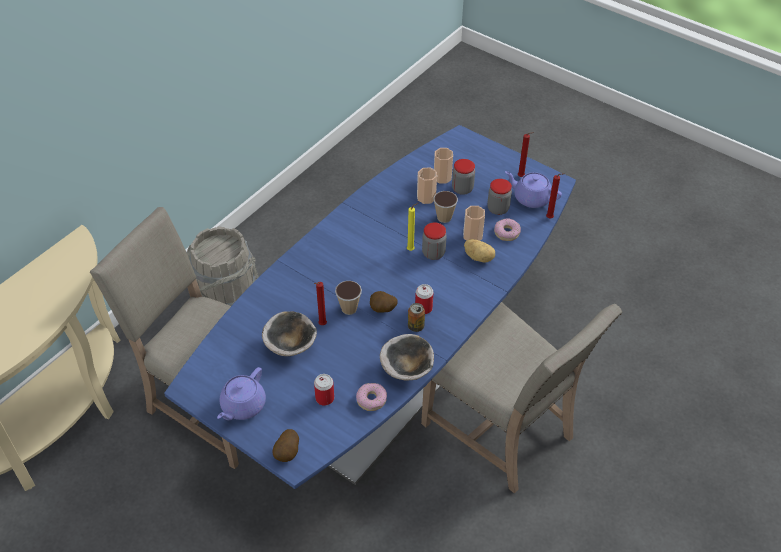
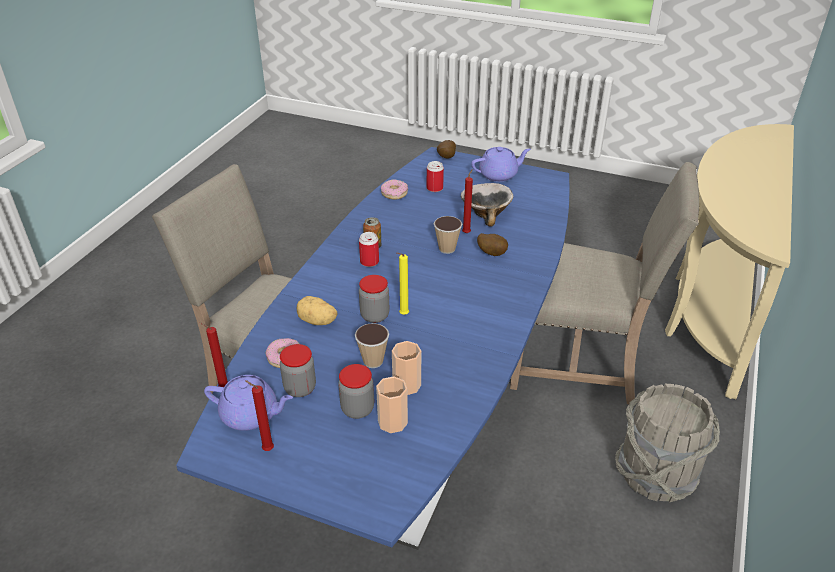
camera: 165 degrees right, 10 degrees down
(242, 406) = (499, 175): purple teapot -> purple teapot turned 60 degrees clockwise
(382, 310) = (412, 253): potato -> potato (492, 253)
(407, 370) = (370, 215): bowl -> none
(472, 236) = (330, 345): cup -> none

